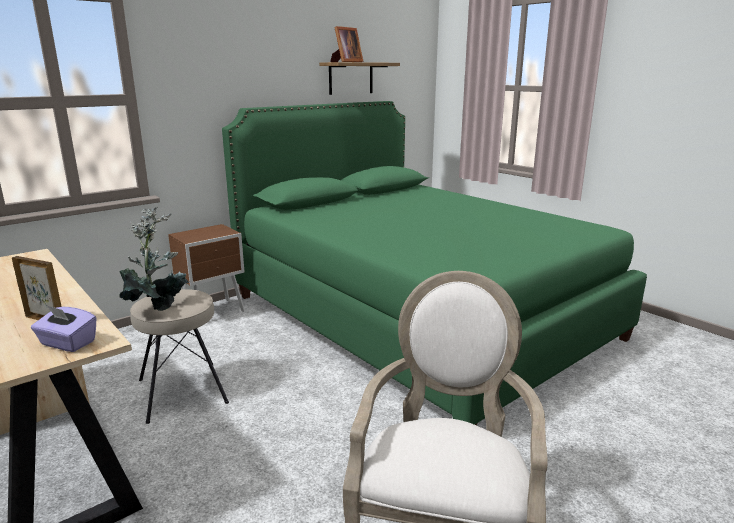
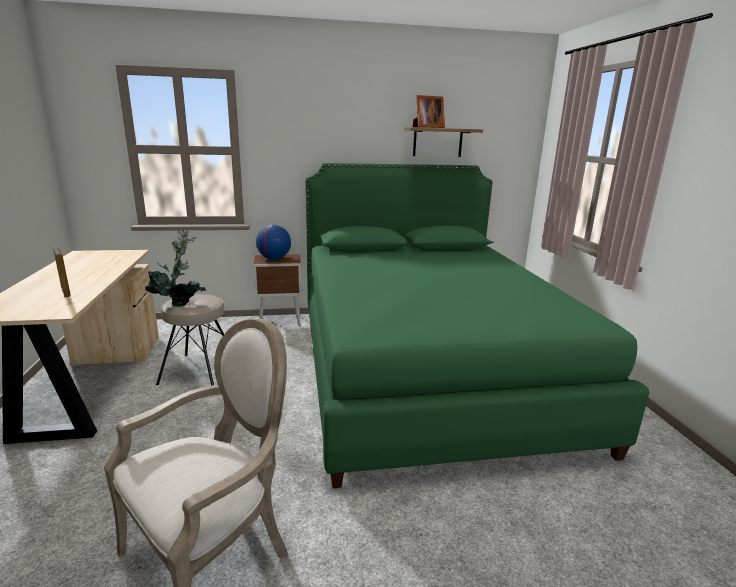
camera: 30 degrees right, 0 degrees up
(67, 343) = (47, 309): purple tissue box -> none
(200, 234) = (274, 258): none -> globe

